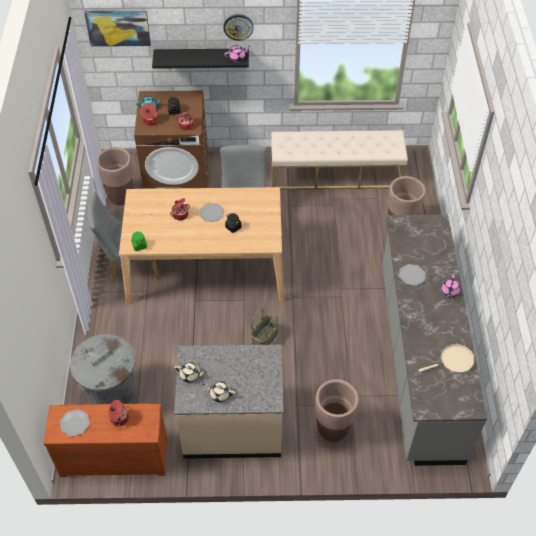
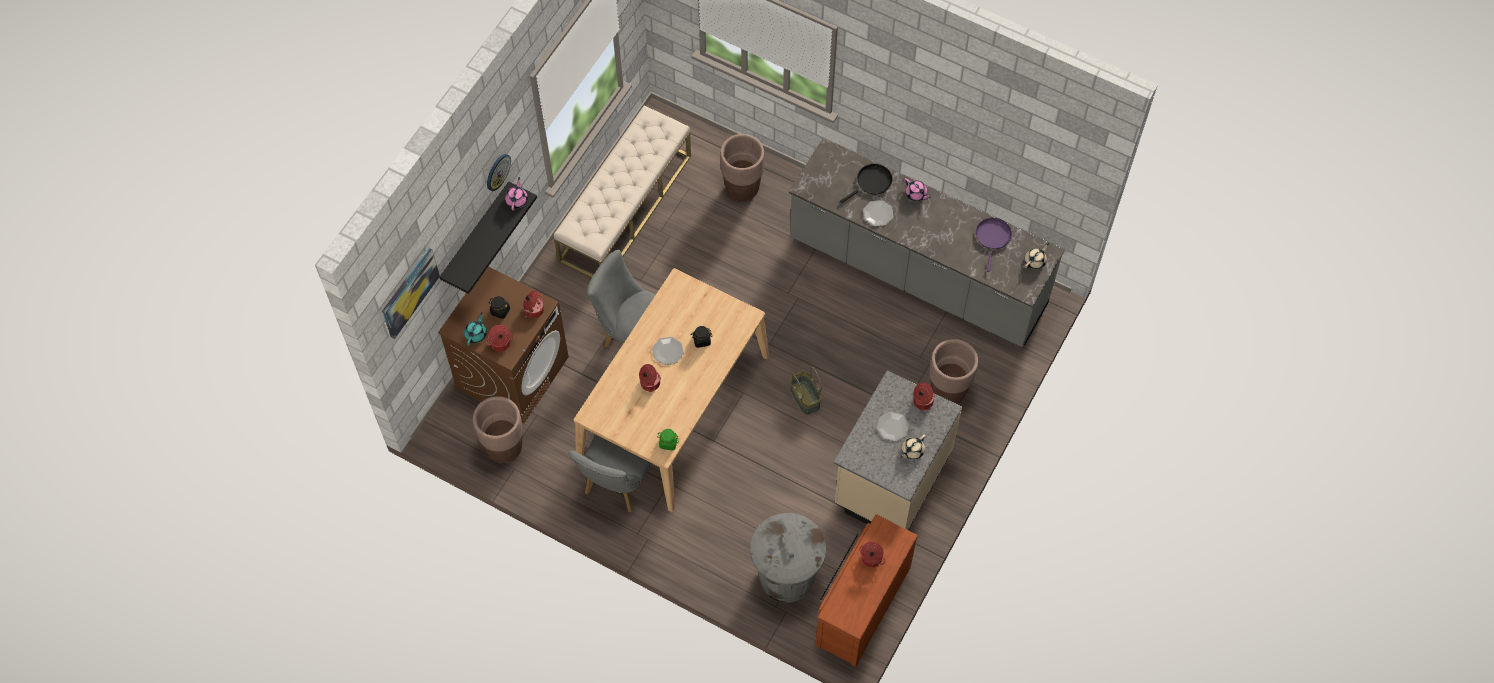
camera: 60 degrees left, 10 degrees up
(75, 423) = (853, 601): plate -> plate (892, 427)
(190, 375) = (875, 466): beige teapot -> beige teapot (1035, 261)
(269, 381) = (922, 401): none -> cooking pot
(435, 259) = (872, 182): none -> black frying pan
(454, 361) = (993, 238): beige frying pan -> purple frying pan

